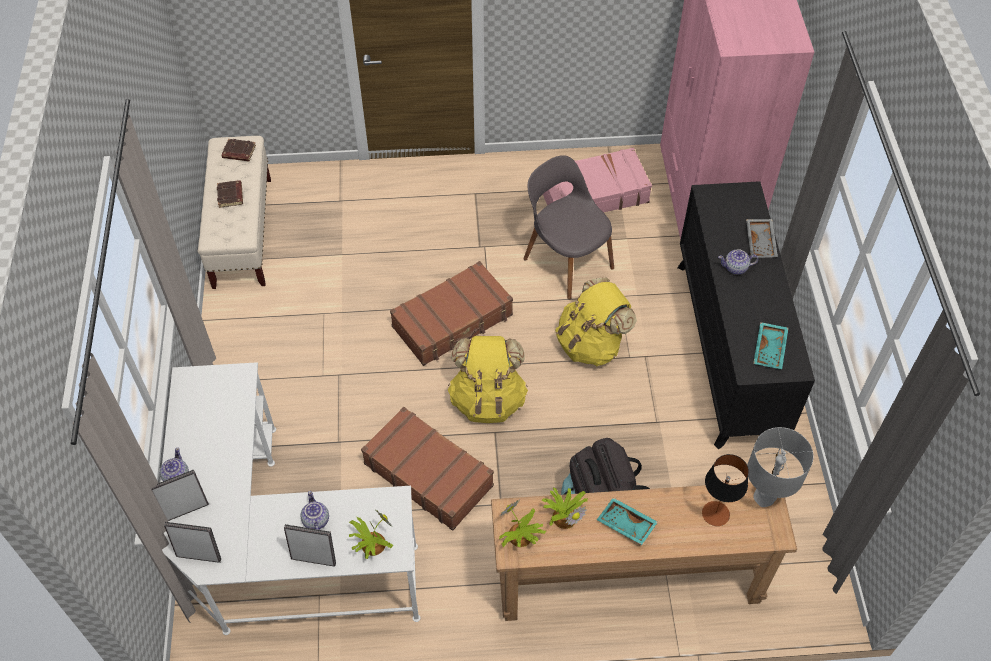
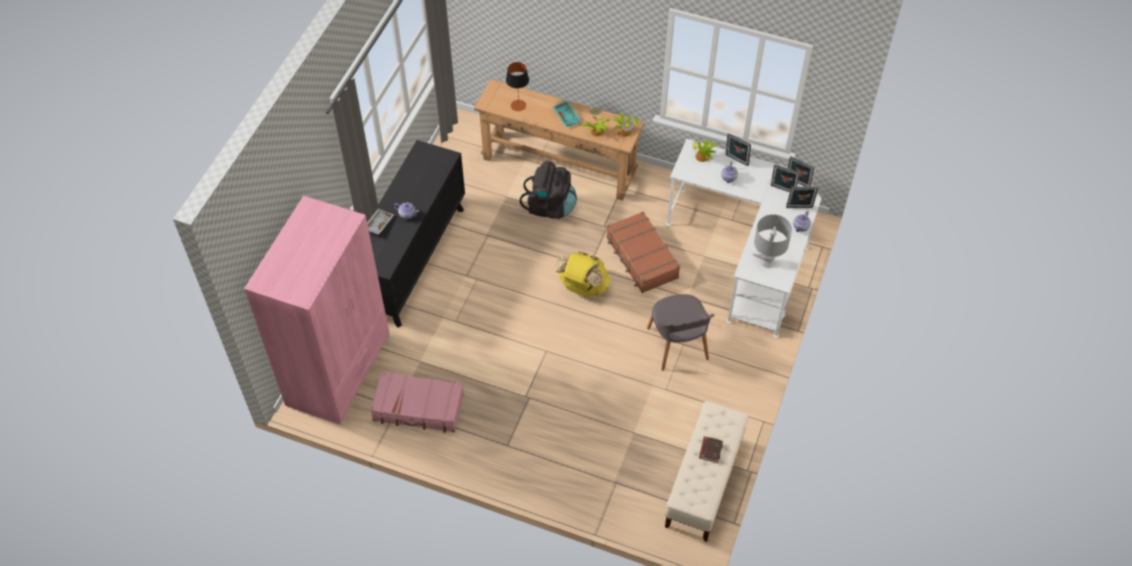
camera: 155 degrees left, 0 degrees up
(221, 532) = (782, 190): none -> picture frame
(238, 152) = (691, 491): brown book -> none
(453, 321) = (578, 347): brown suitcase -> none
(567, 261) = (473, 360): grey chair -> grey chair (677, 345)
(591, 343) = (495, 296): yellow backpack -> none
(765, 497) = (487, 103): grey table lamp -> grey table lamp (767, 262)
(770, 350) = (427, 163): turquoise tray -> none

